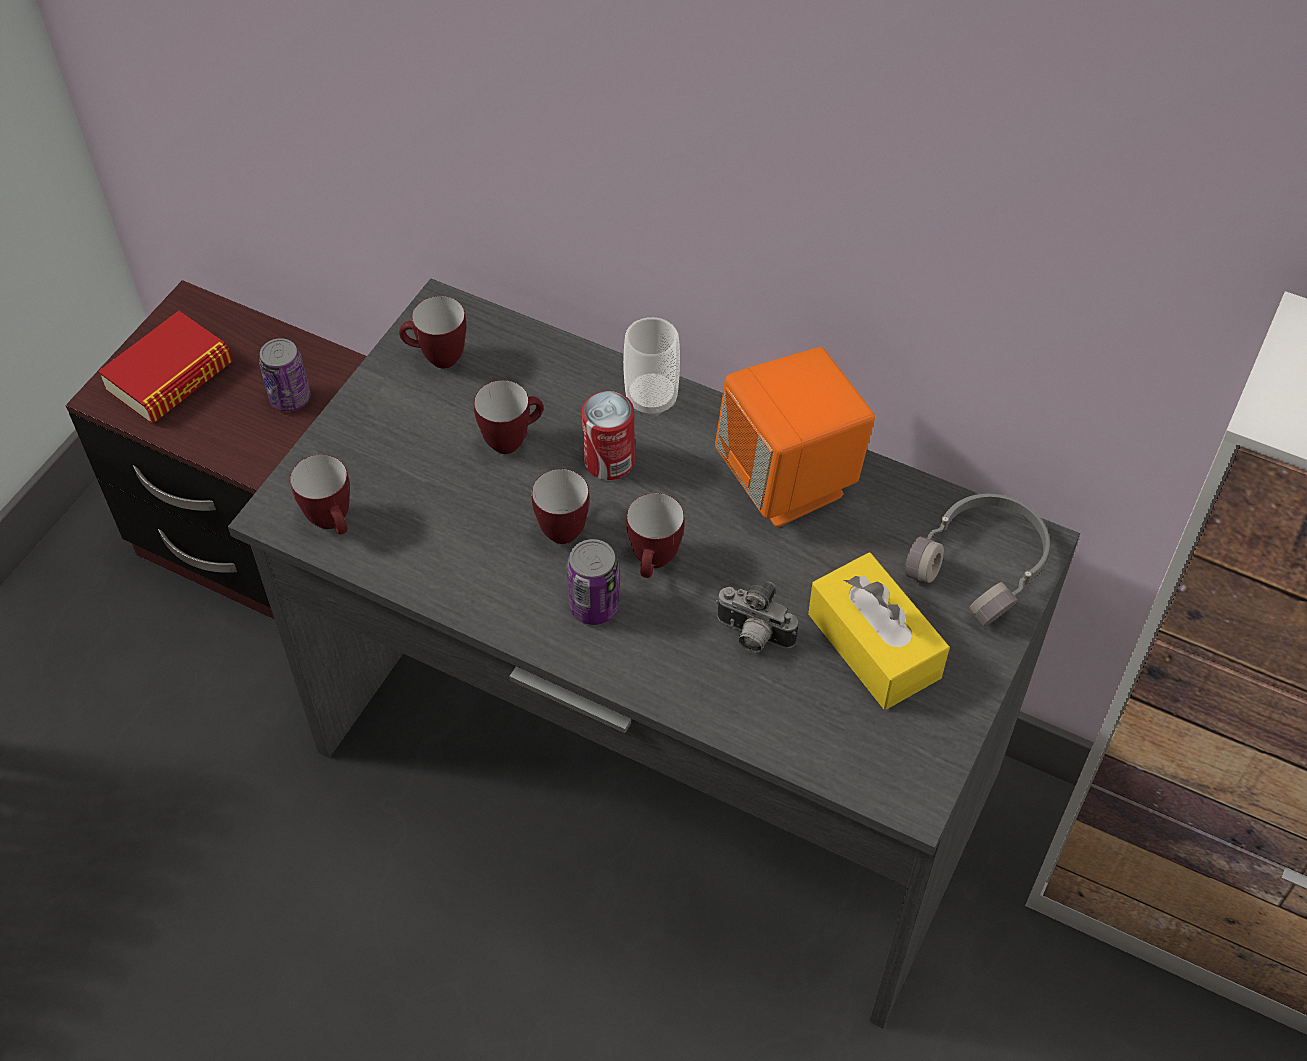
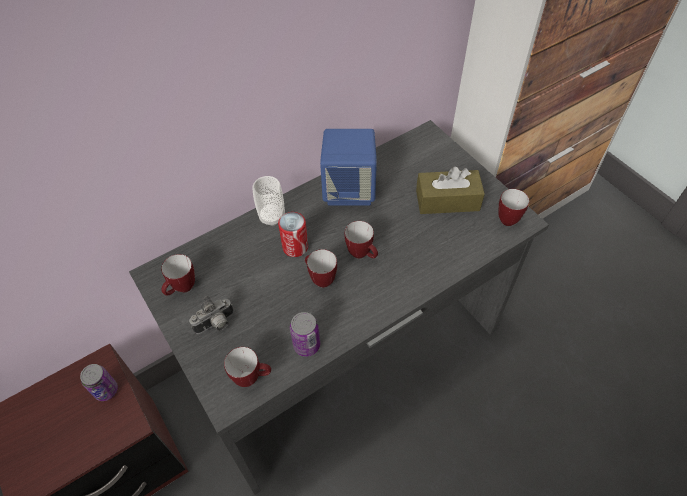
camera: 60 degrees left, 0 degrees up
(170, 377) = (40, 447): book -> none
(512, 440) = (256, 279): mug -> mug (506, 217)
(594, 606) = (371, 286): can -> can (306, 345)
(752, 636) = (420, 237): camera -> camera (216, 324)
(789, 481) = (349, 190): orange speaker -> blue speaker
(874, 645) = (447, 200): yellow tissue box -> brown tissue box
(982, 565) = (428, 152): grey headphones -> none

